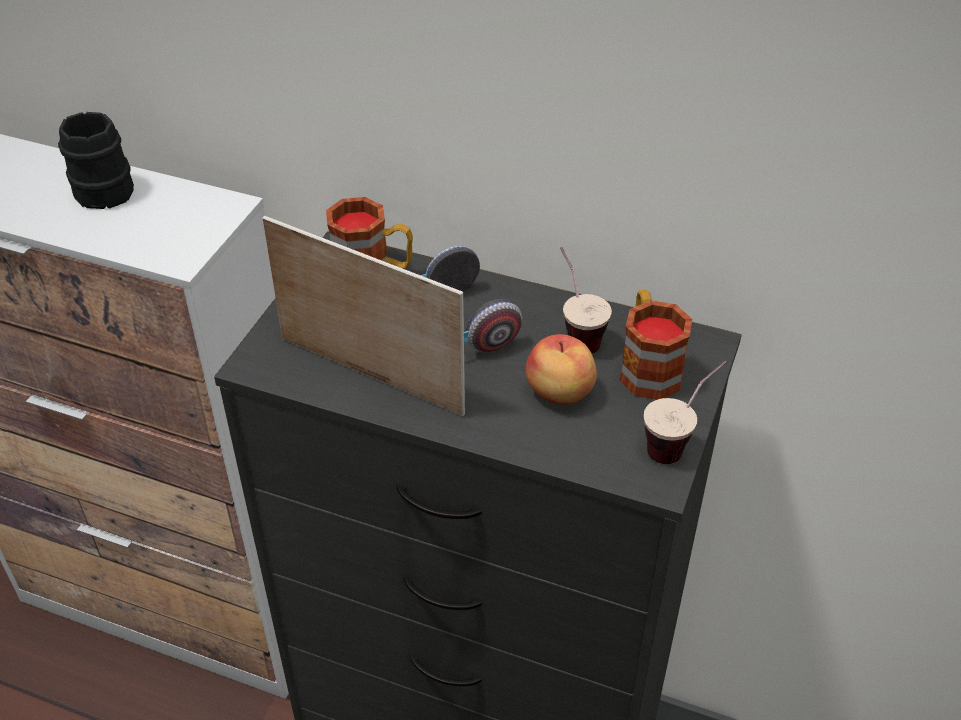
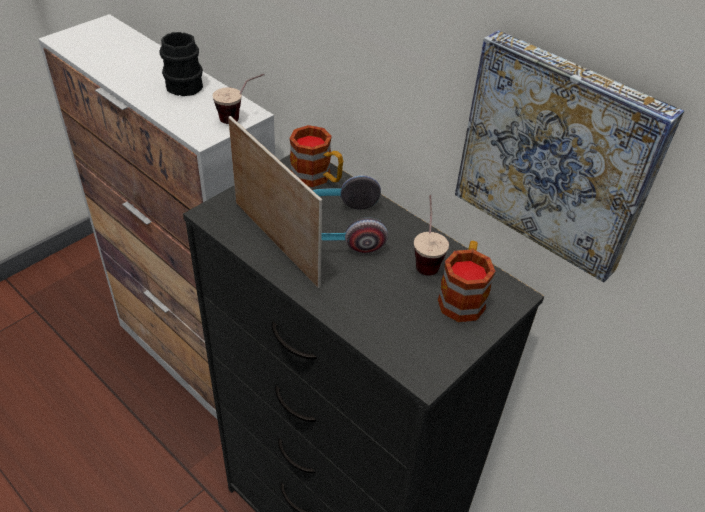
camera: 20 degrees right, 0 degrees up
(559, 393) = (391, 294): apple -> none
(680, 442) = (455, 355): cup -> cup (241, 118)
(728, 148) = (558, 154): none -> picture

